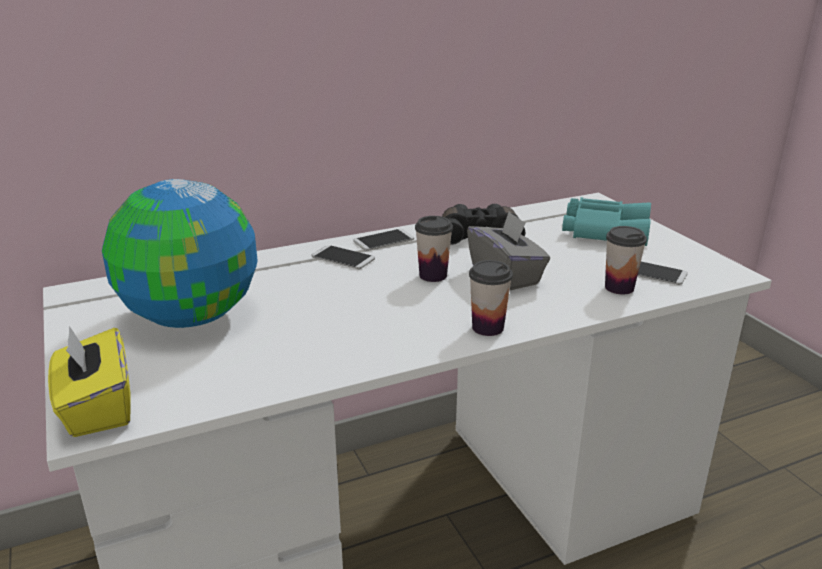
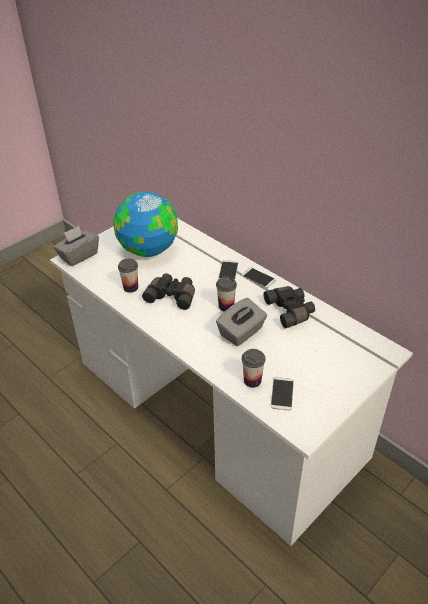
camera: 70 degrees right, 15 degrees up
(97, 408) = (78, 256): yellow tissue box -> grey tissue box
(364, 316) = (172, 296): none -> black binoculars
(487, 327) = (180, 338): cup -> cup (131, 287)
(604, 230) = (337, 364): turquoise binoculars -> none

